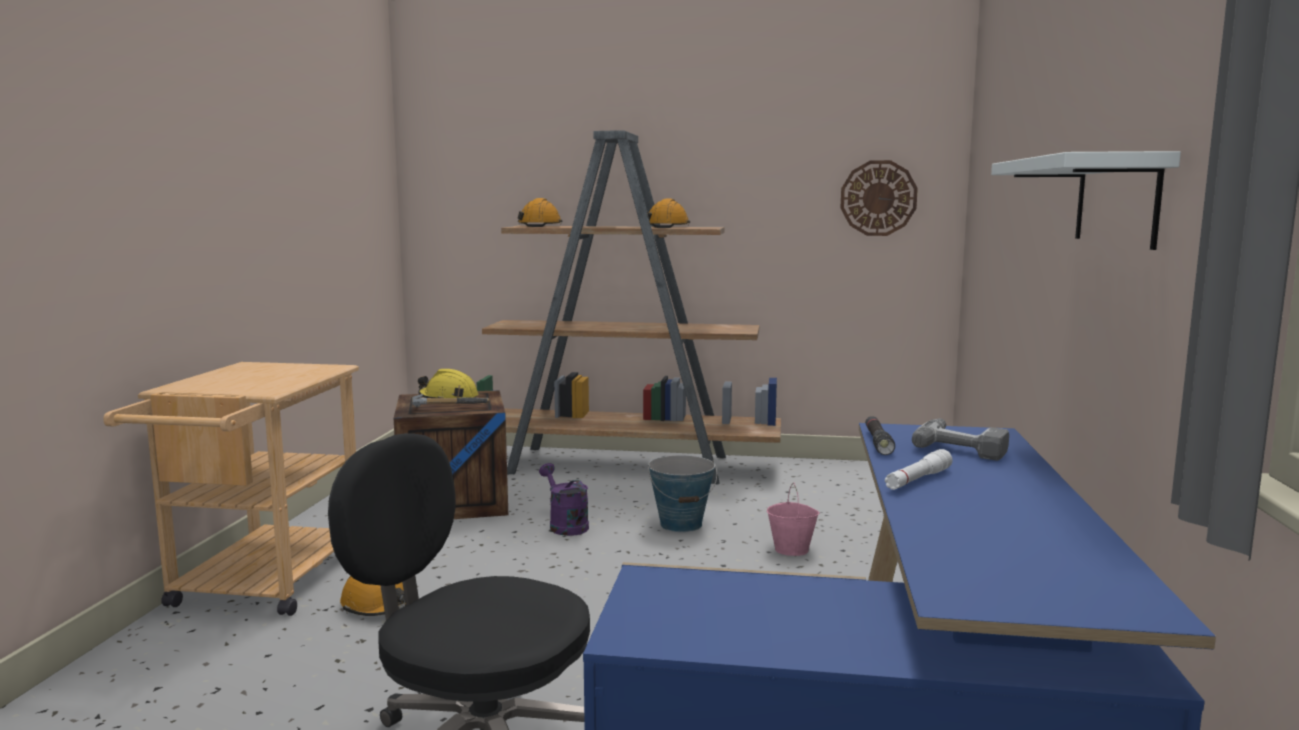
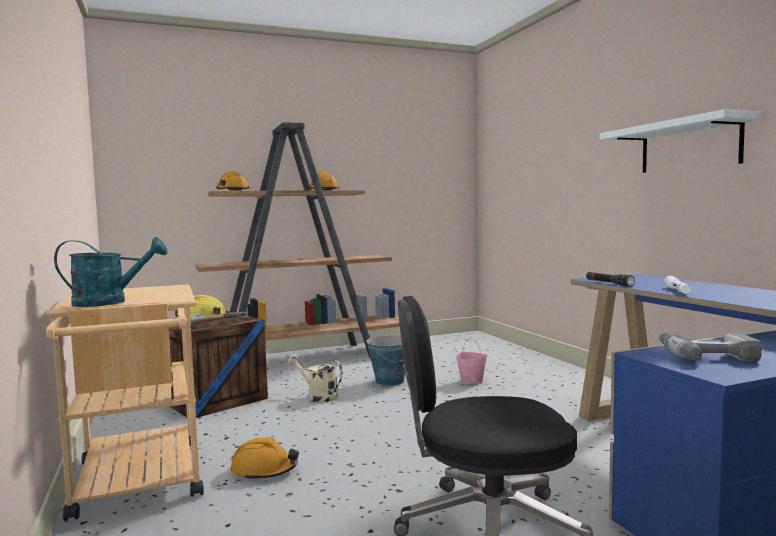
camera: 30 degrees left, 5 degrees down
(204, 387) = (109, 302): none -> turquoise watering can
(565, 525) = (318, 396): purple watering can -> beige watering can
(878, 198) = (433, 174): wall clock -> none
(962, 446) = (646, 280): power drill -> power drill (705, 354)

